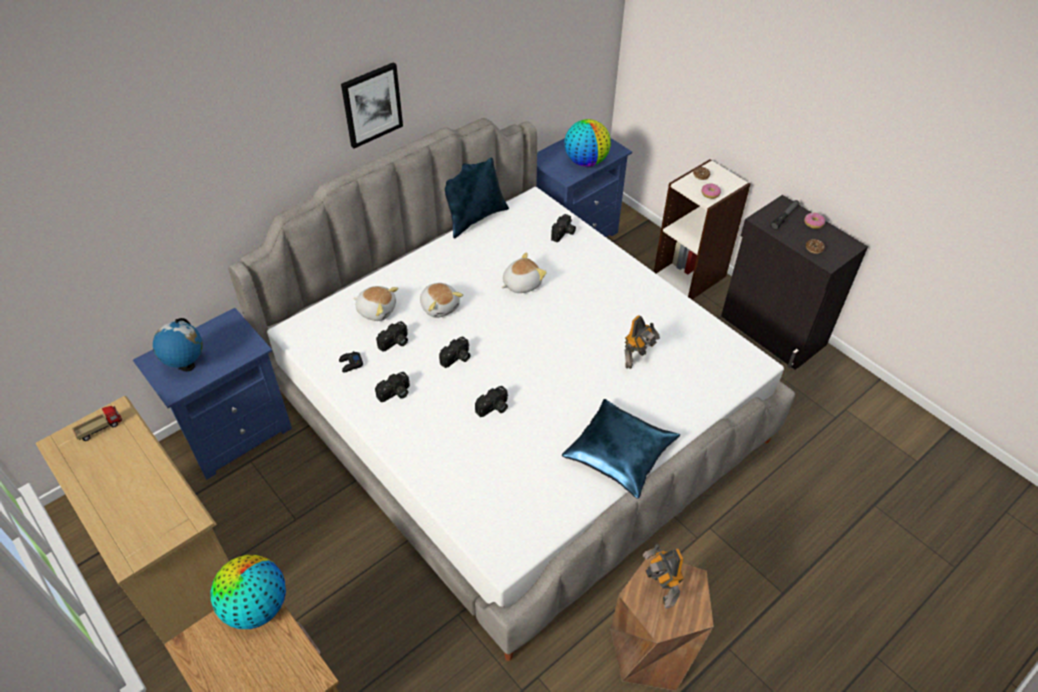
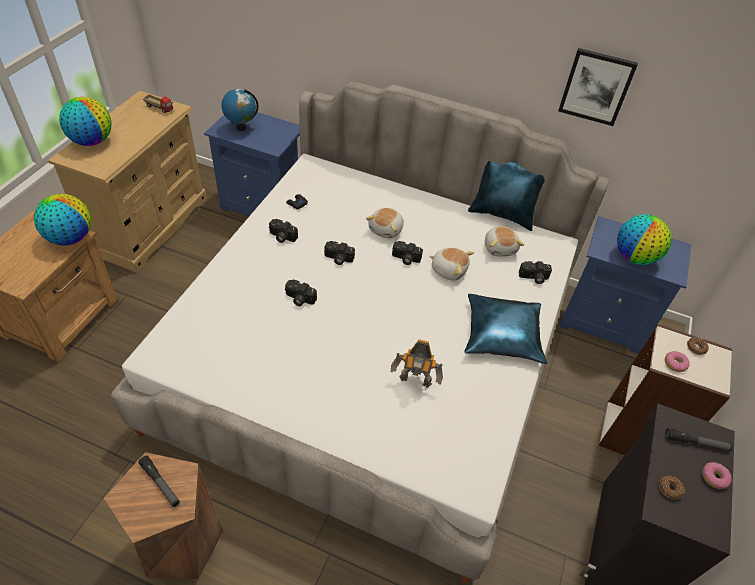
camera: 60 degrees right, 0 degrees up
(116, 521) = (92, 141): none -> globe
(371, 104) = (463, 51): picture -> picture (596, 87)
(376, 310) = (358, 197): plush toy -> plush toy (500, 248)
(395, 343) = (332, 218): camera -> camera (405, 259)
(619, 453) = (295, 403): blue pillow -> blue pillow (503, 335)
(660, 589) = (160, 483): toy robot -> flashlight

